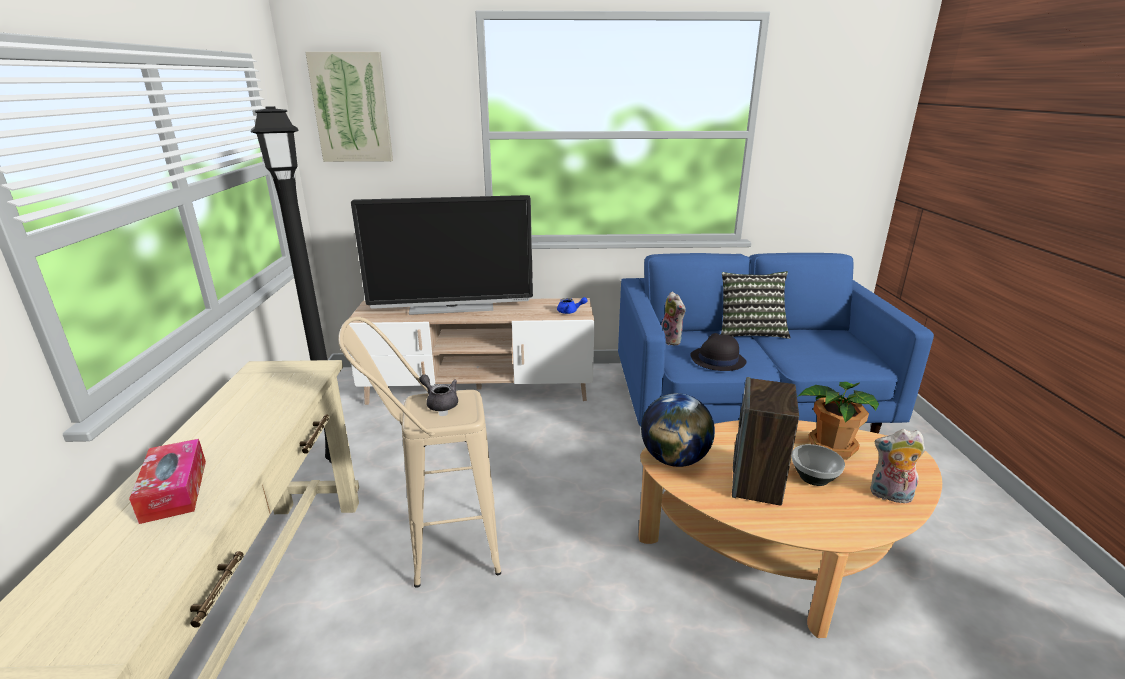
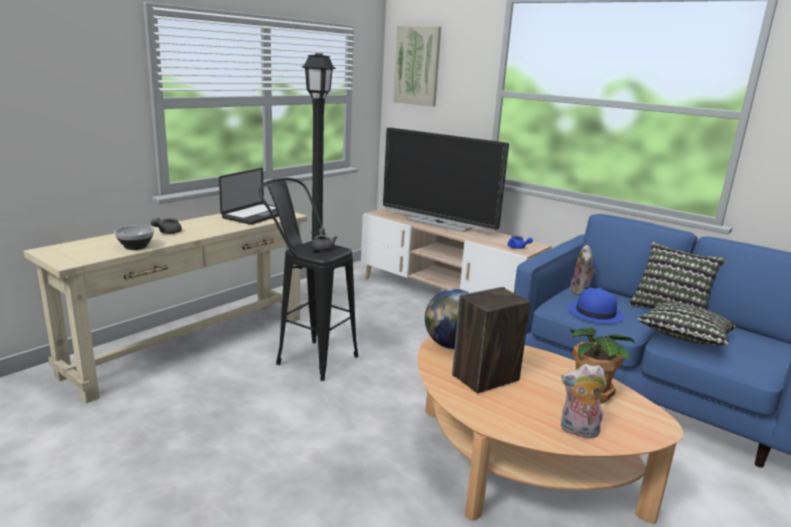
camera: 40 degrees right, 5 degrees down
(174, 490) = (167, 232): tissue box -> grey teapot
(270, 387) = (257, 215): none -> laptop
(439, 551) = (308, 357): beige stool -> black stool
(717, 360) = (594, 313): black hat -> blue hat
(800, 357) = (683, 339): none -> pillow
(814, 477) = (536, 396): bowl -> bowl (136, 247)
(889, 496) = (578, 431): plush toy -> plush toy turned 45 degrees counterclockwise

